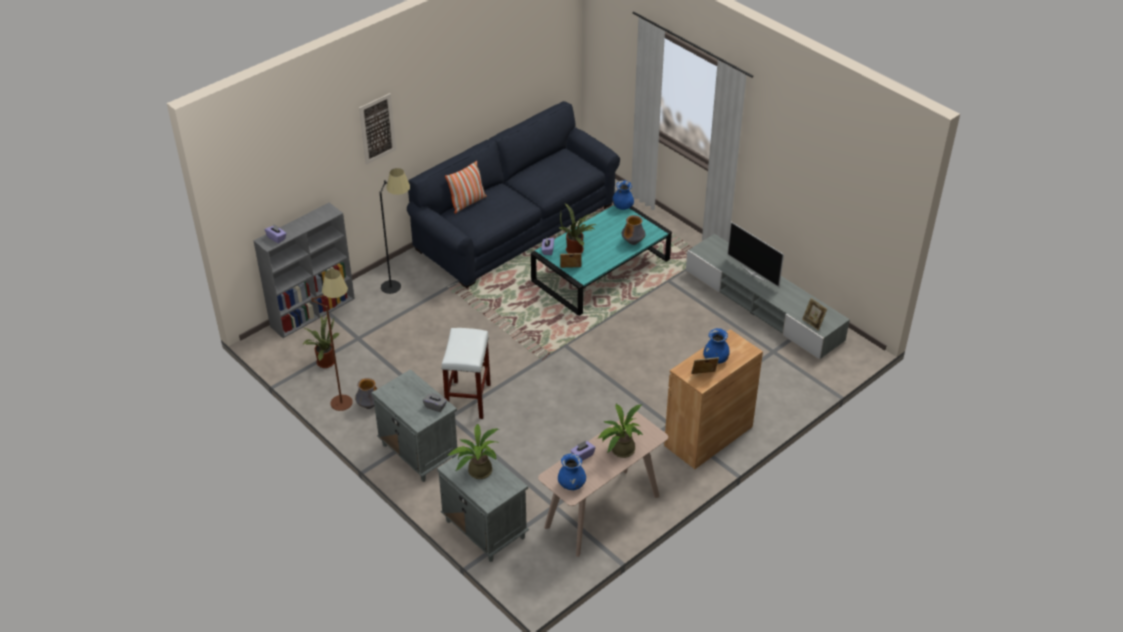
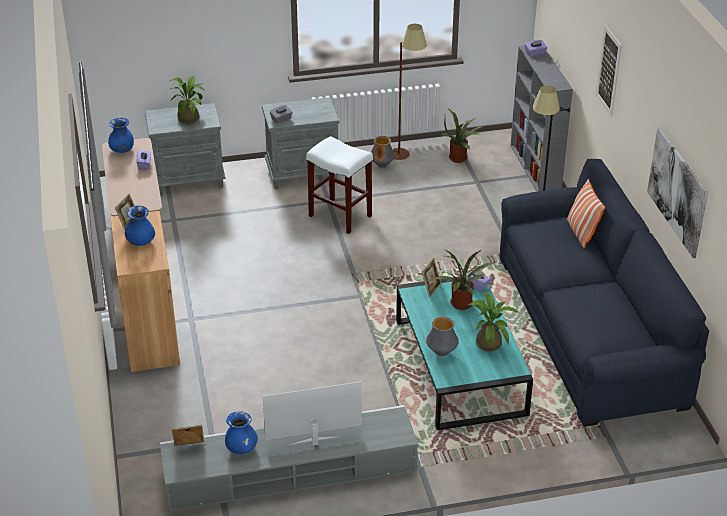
camera: 120 degrees right, 5 degrees down
(495, 90) = (677, 191): none -> picture
(620, 450) = (126, 184): potted plant -> potted plant (489, 342)
(622, 206) = (518, 372): blue vase -> blue vase (242, 448)

